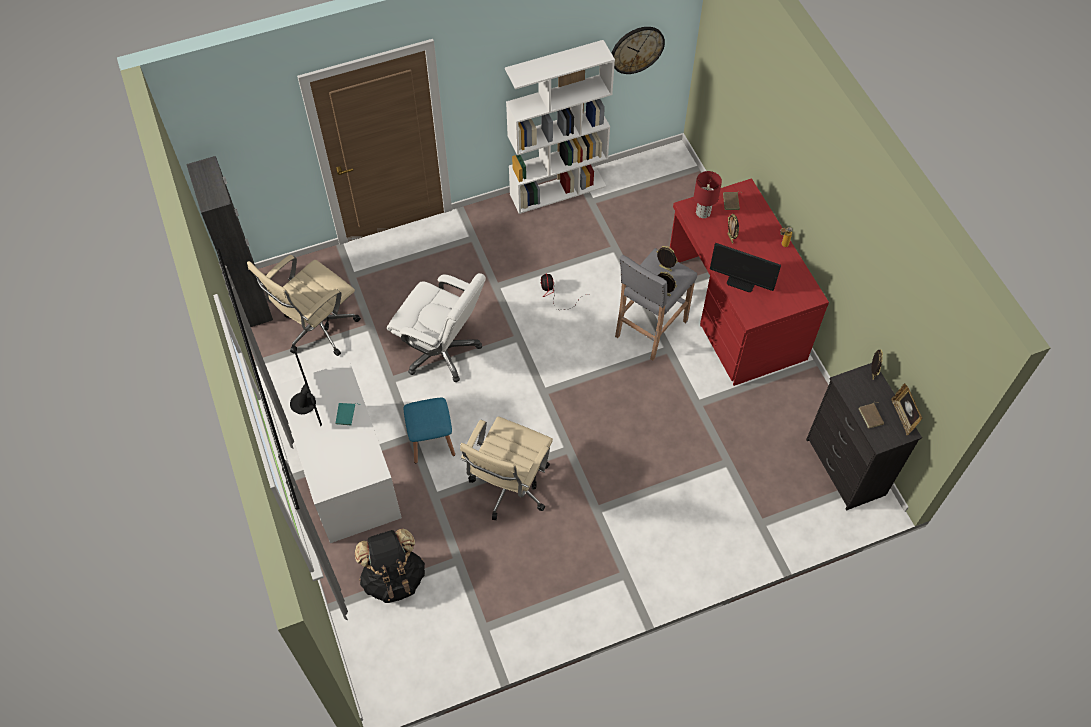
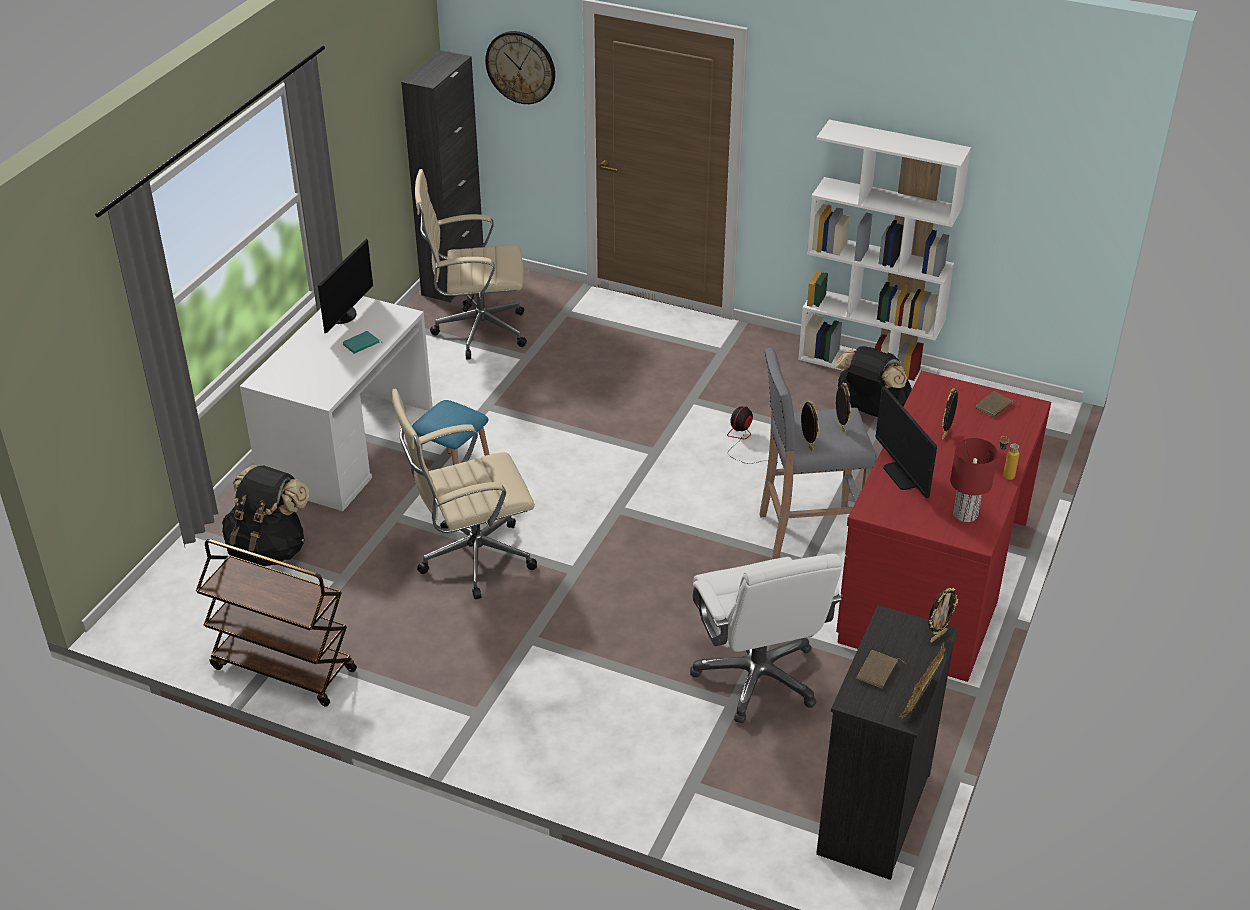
camera: 45 degrees right, 20 degrees down
(442, 351) = (565, 415): white office chair -> white office chair (758, 677)
(499, 641) = (282, 669): none -> brown cart
(593, 221) = (871, 410): none -> black backpack
(637, 49) = (1022, 194): wall clock -> wall clock (521, 67)
(703, 212) = (945, 396): red table lamp -> red table lamp (966, 514)

